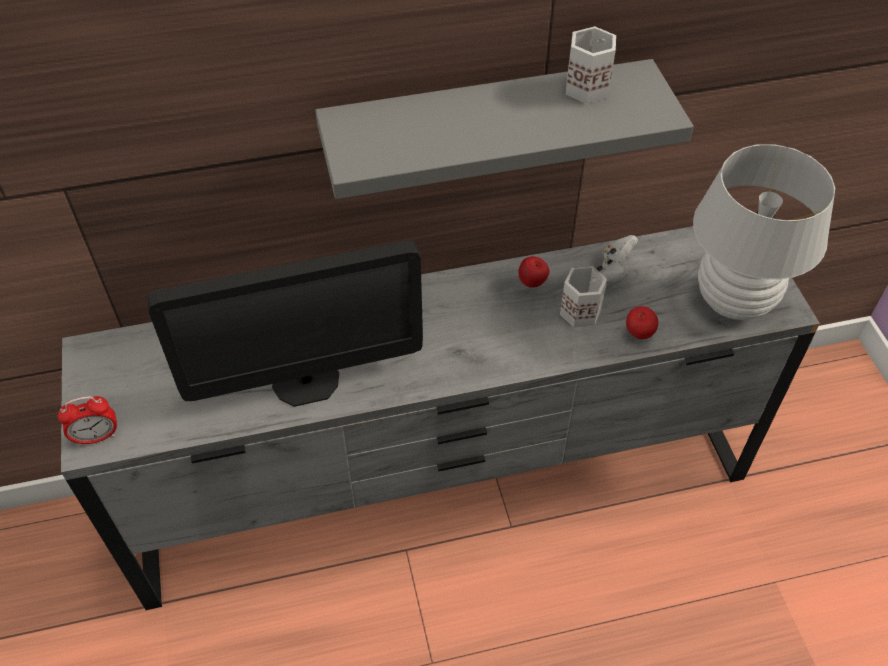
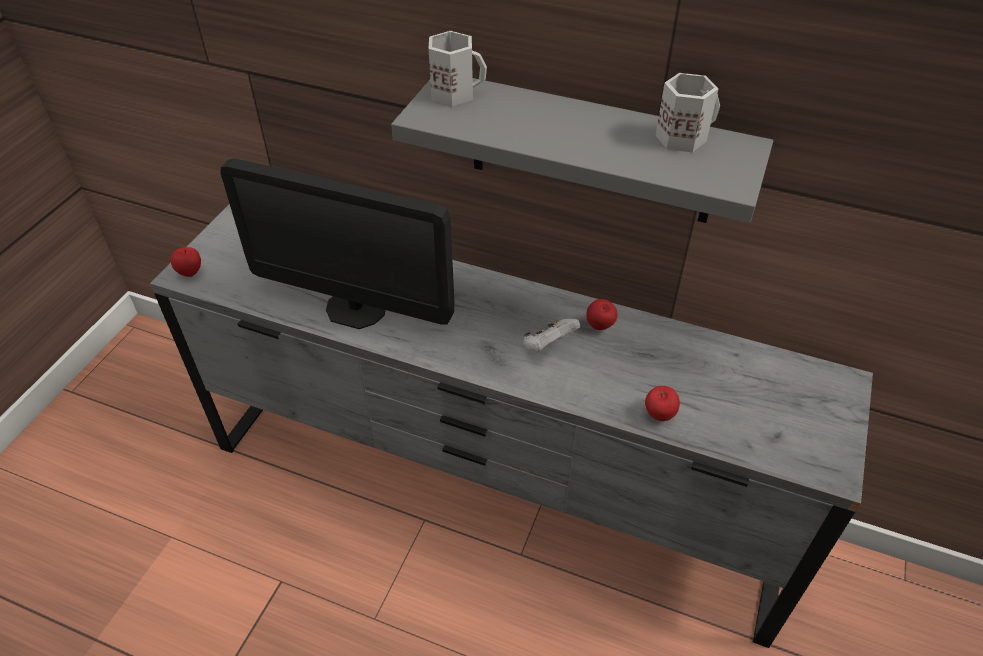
camera: 35 degrees right, 5 degrees down
(97, 437) = (190, 273): alarm clock -> apple
(580, 310) = (622, 369): white mug -> white mug (454, 92)
(613, 270) = (684, 352): white game controller -> white game controller (548, 346)
(733, 300) = (782, 435): white table lamp -> none

